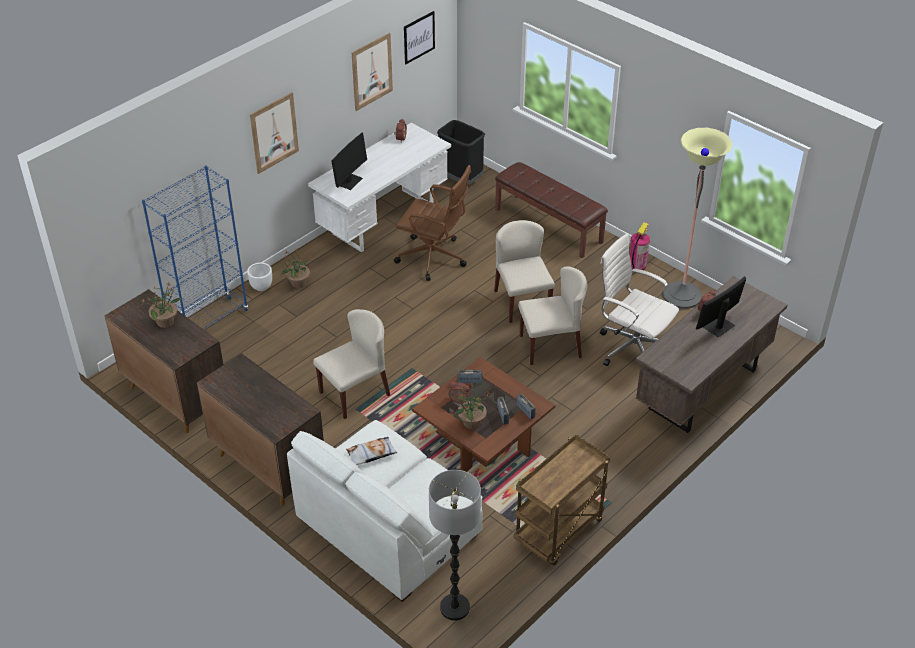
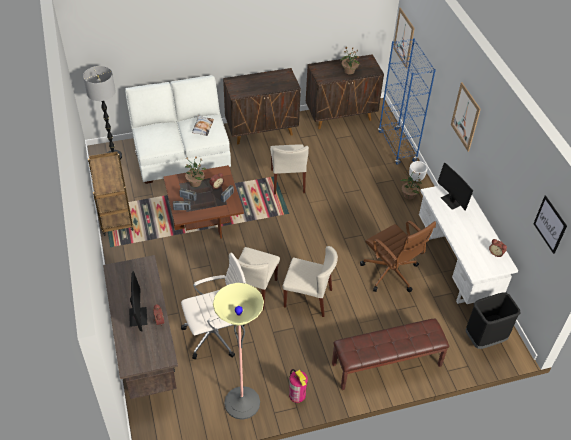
camera: 120 degrees right, 5 degrees up
(372, 71) = (517, 186): picture -> picture (404, 38)
(433, 258) = (391, 273): brown office chair -> brown office chair turned 90 degrees counterclockwise

